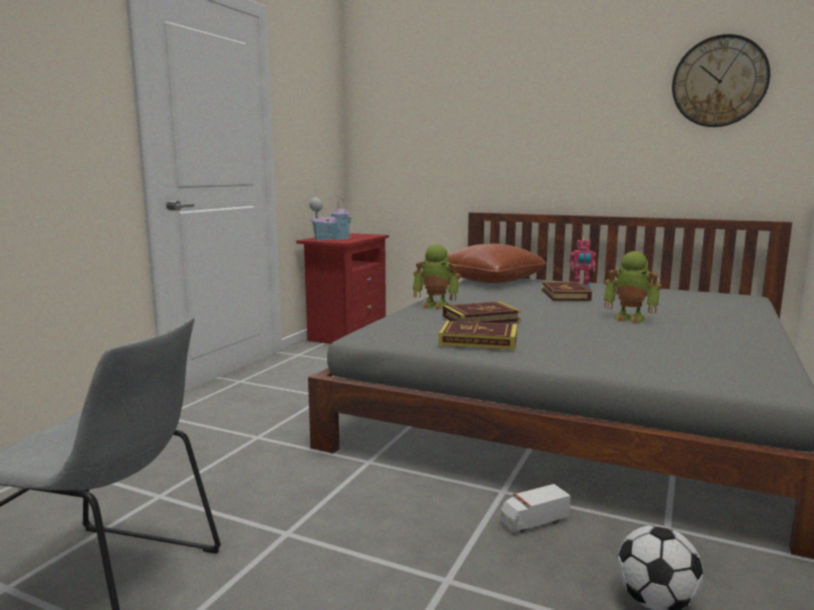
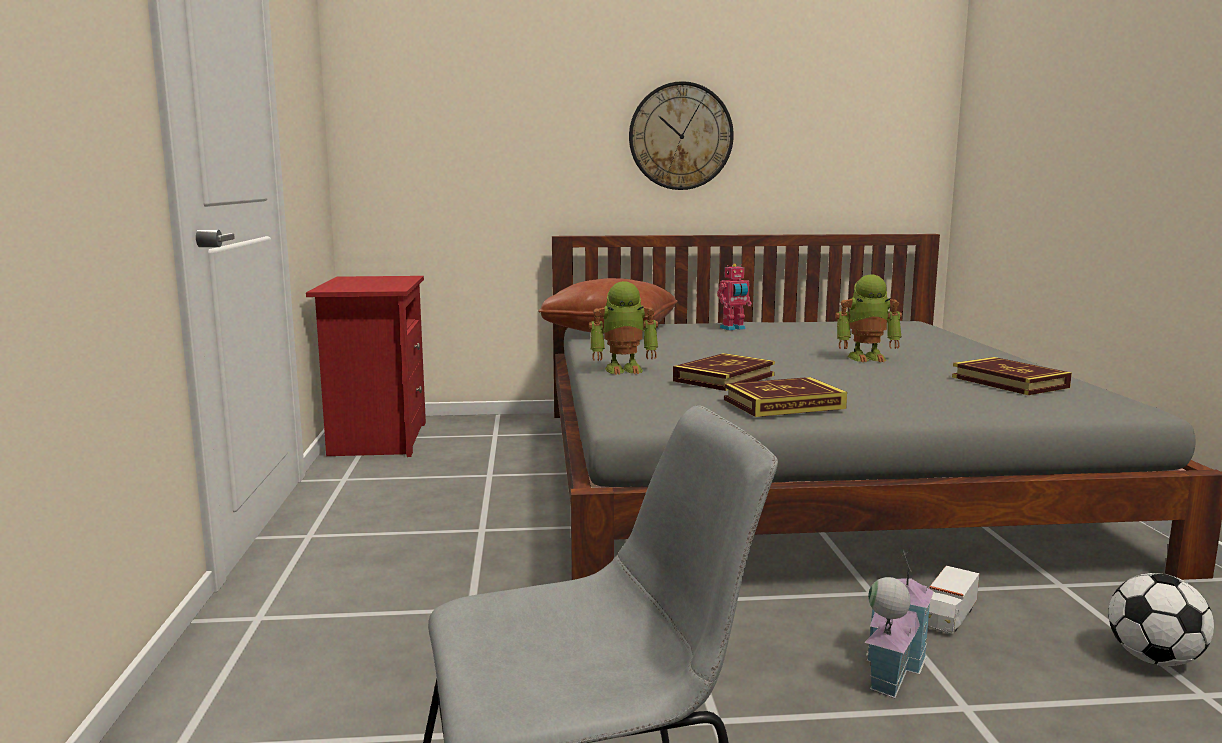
camera: 30 degrees left, 0 degrees up
(331, 238) = (357, 286): toy house -> toy house (891, 669)
(565, 295) = (738, 339): book -> book (1009, 382)
(719, 81) = (856, 69): wall clock -> wall clock (680, 136)

